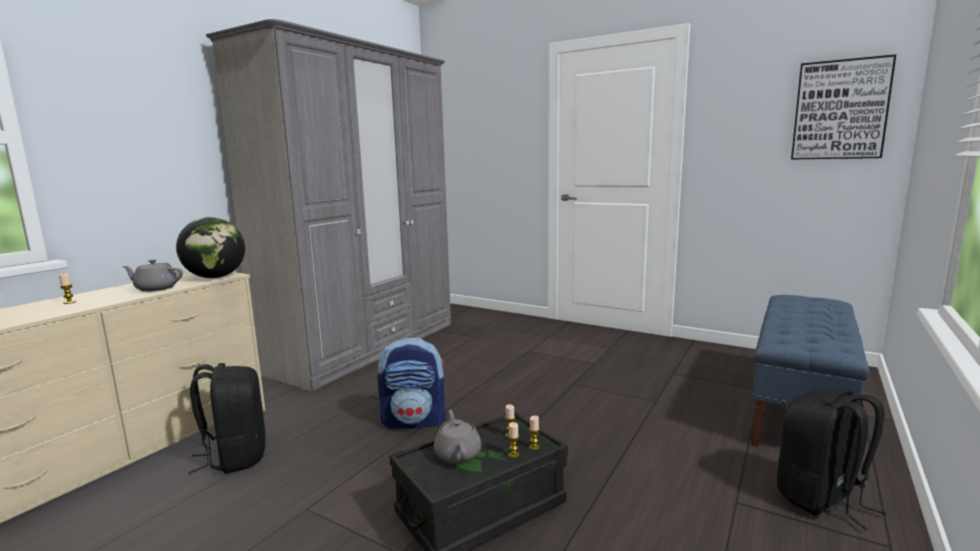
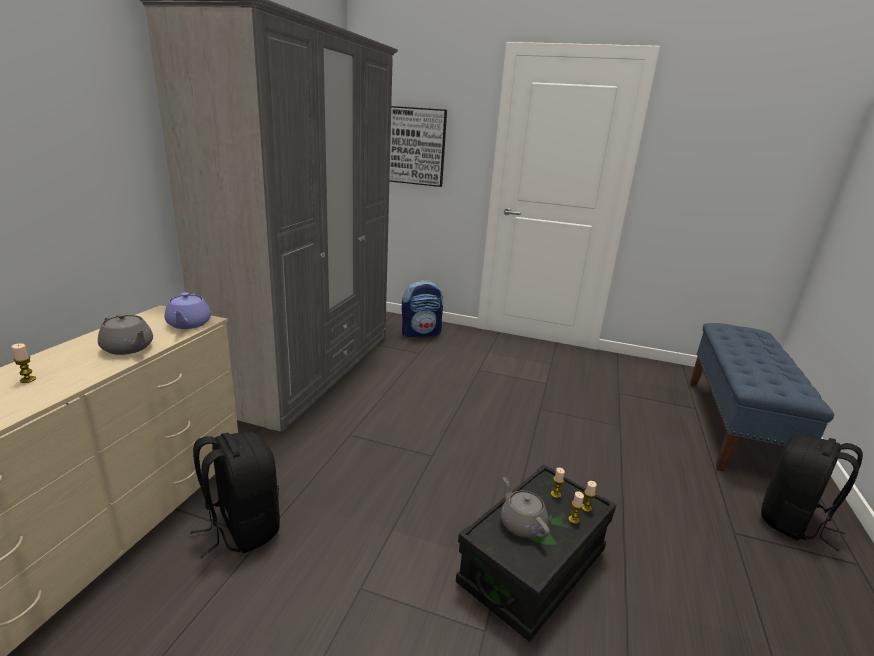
camera: 15 degrees left, 10 degrees up
(156, 288) = (128, 348): grey teapot -> grey teapot turned 135 degrees counterclockwise
(215, 277) = (188, 324): globe -> purple teapot
(415, 421) = (413, 464): backpack -> backpack (421, 333)
(840, 110) = (784, 156): picture -> picture (417, 146)

